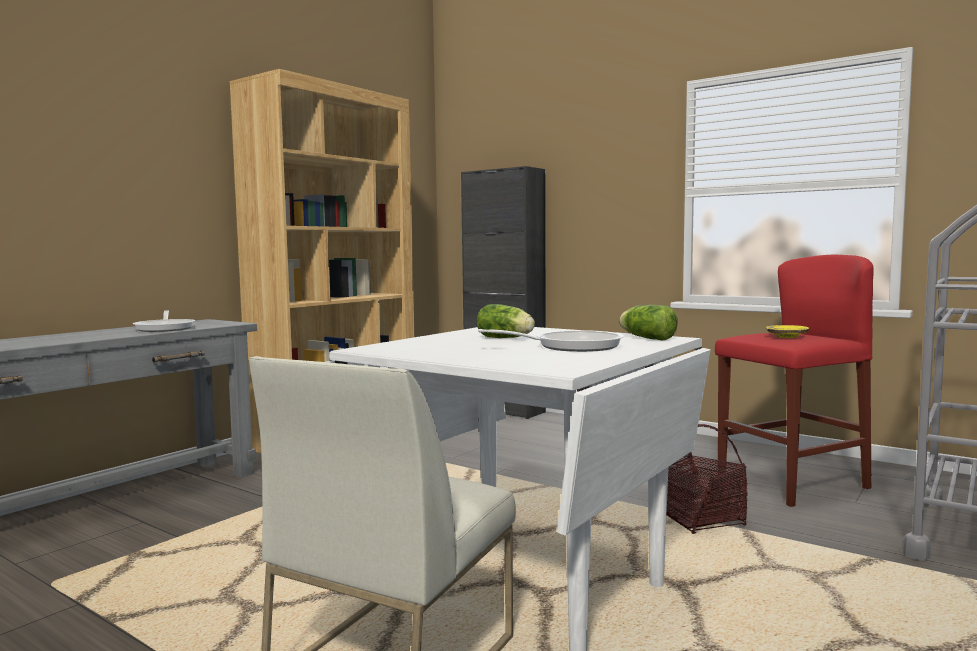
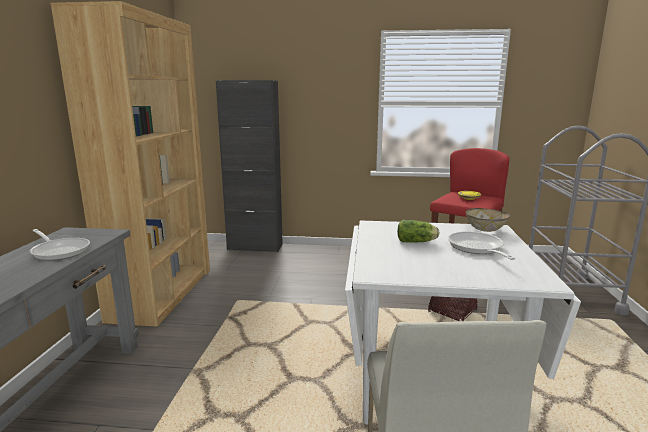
camera: 30 degrees left, 10 degrees up
(570, 346) = (477, 248): frying pan -> frying pan turned 60 degrees counterclockwise
(645, 338) = (485, 229): lettuce -> bowl

